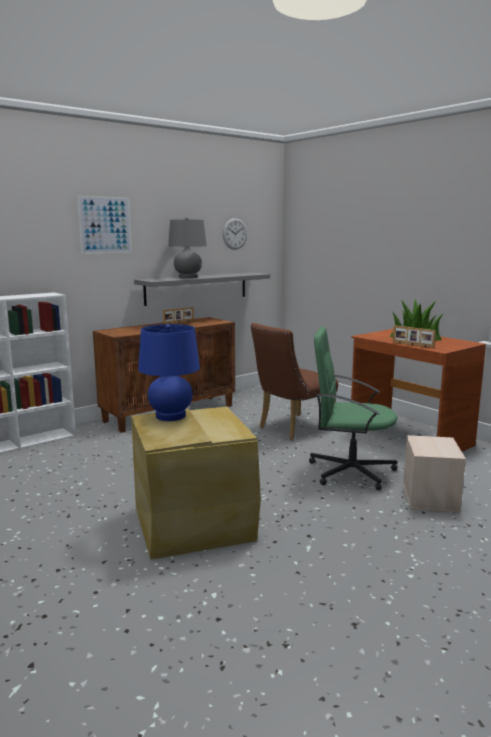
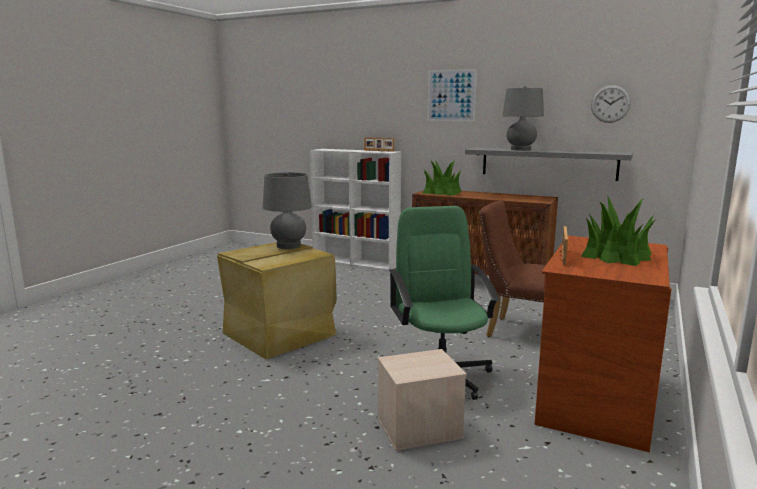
camera: 65 degrees right, 0 degrees up
(126, 331) = (442, 192): none -> potted plant
(170, 416) = (288, 246): blue table lamp -> grey table lamp
(179, 322) = (506, 195): picture frame -> picture frame (378, 151)

